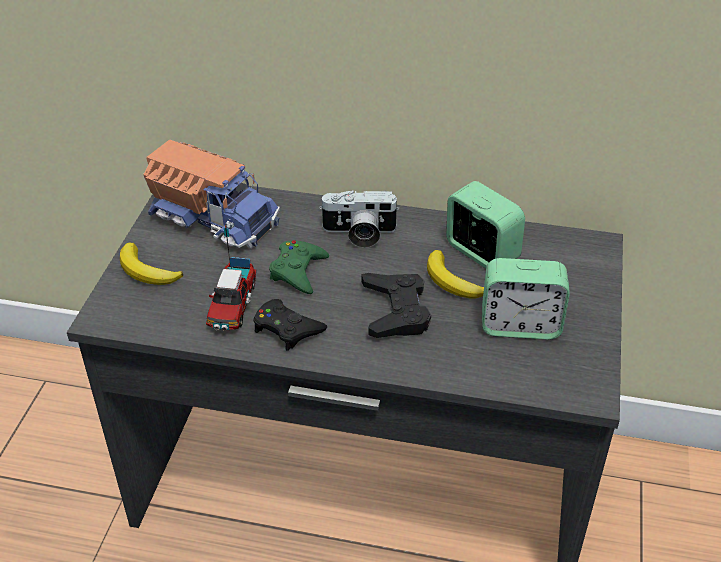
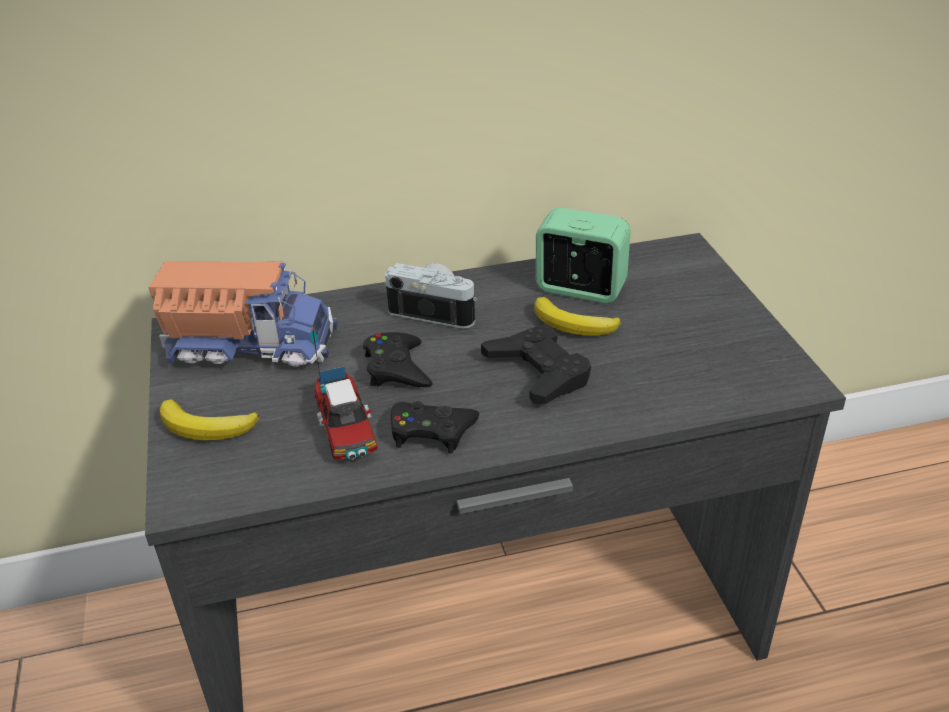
camera: 25 degrees left, 5 degrees down
(298, 271) = (397, 368): green game controller -> black game controller
(359, 234) = (436, 310): camera -> camera turned 135 degrees counterclockwise
(520, 325) = (677, 343): alarm clock -> none

